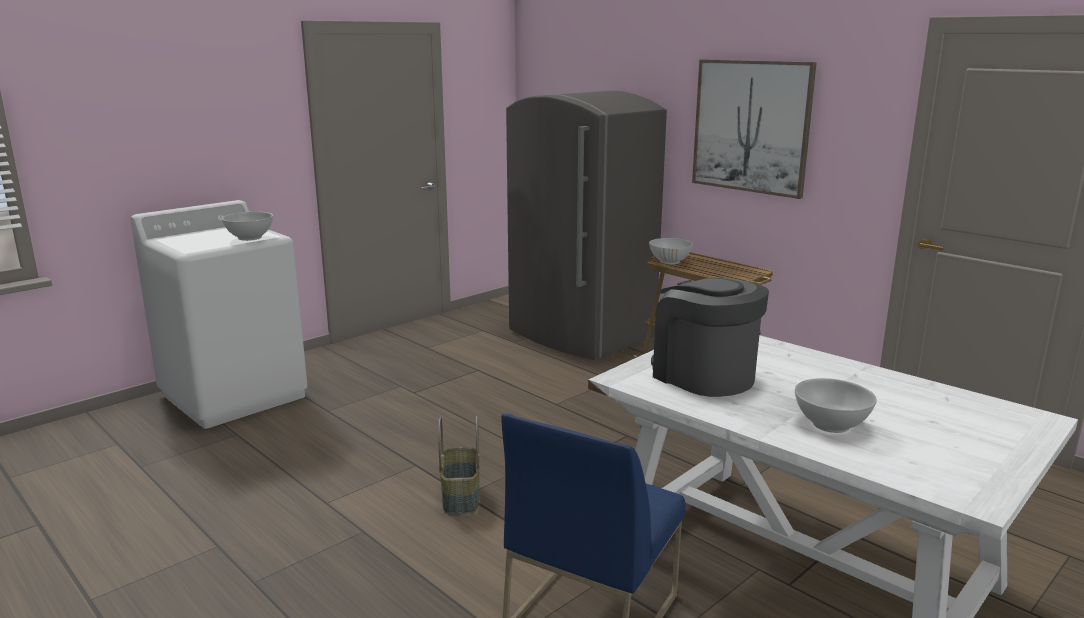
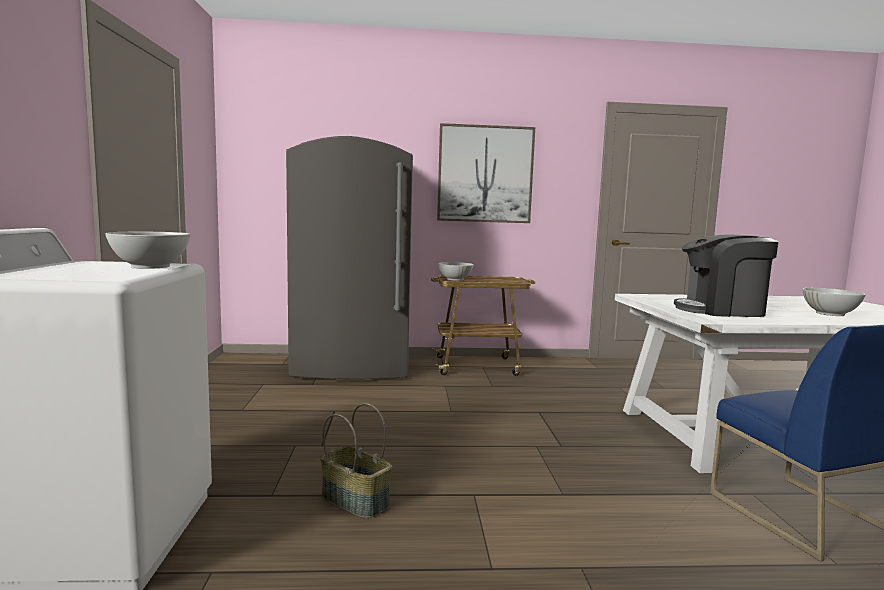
camera: 50 degrees left, 10 degrees down
(462, 497) = (564, 496): basket -> basket (356, 500)

